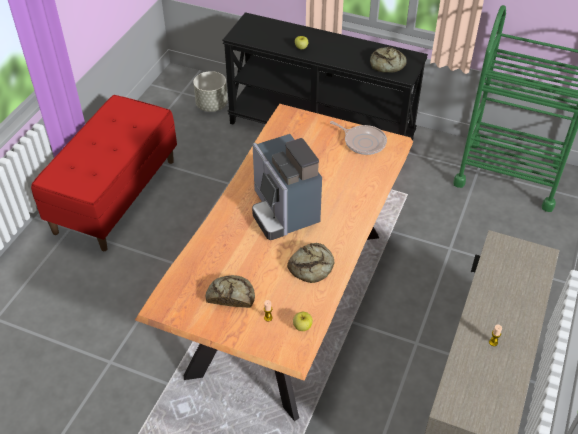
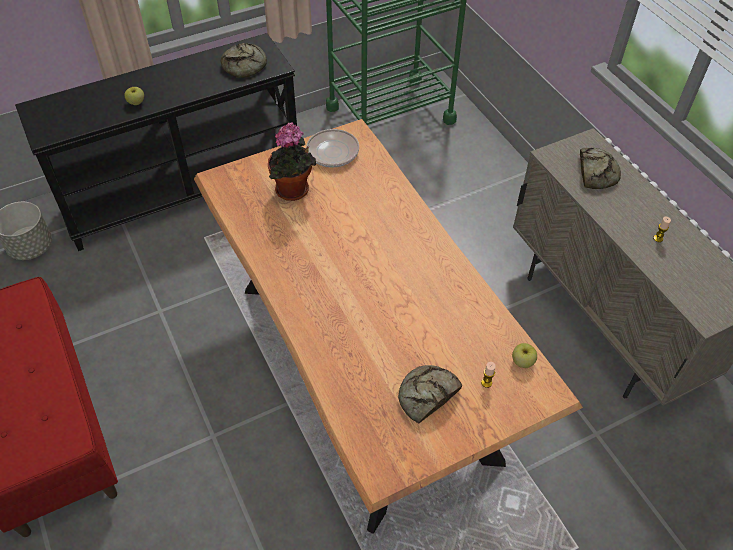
camera: 50 degrees left, 5 degrees up
(283, 211) = (355, 273): coffee machine -> none
(312, 266) = (452, 301): bread -> bread (596, 172)
(314, 148) = (294, 192): none -> potted plant

